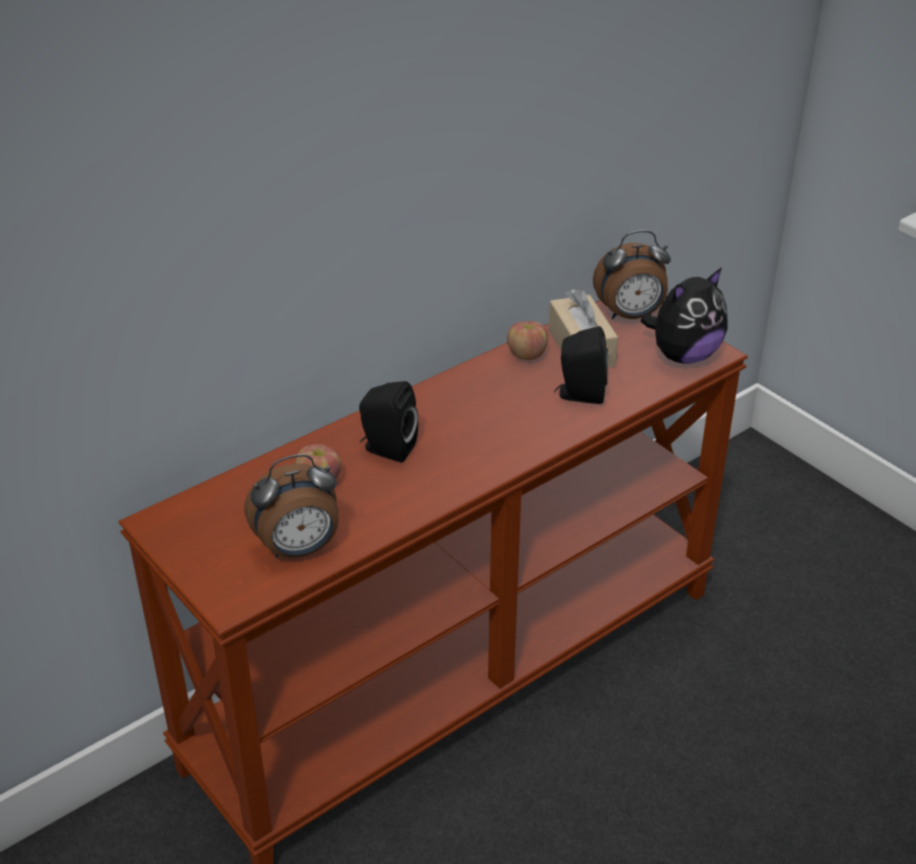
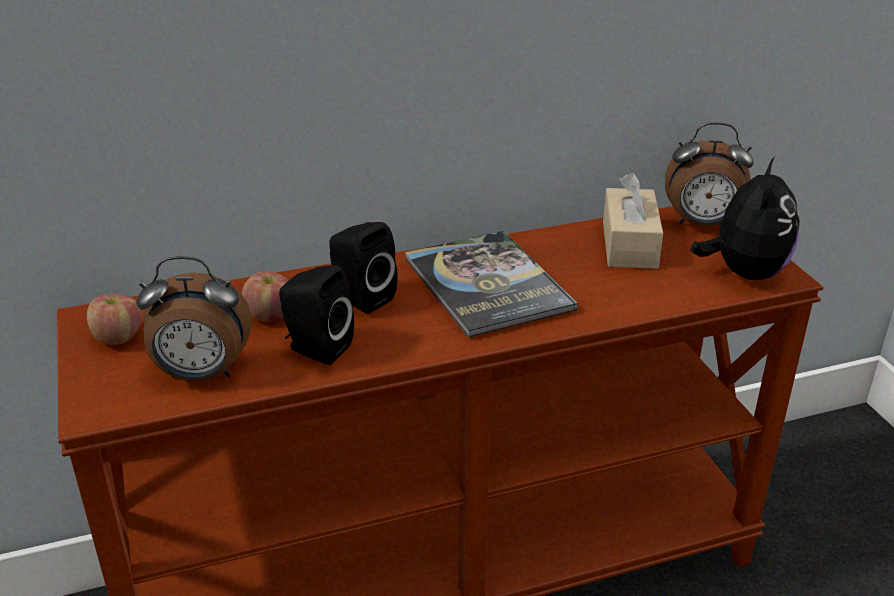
camera: 20 degrees right, 5 degrees down
(485, 412) = (487, 284): none -> book
(526, 355) = (565, 240): apple -> apple (118, 338)
(579, 394) = (602, 288): black speaker -> black speaker (315, 348)
(683, 356) = (744, 272): plush toy -> plush toy turned 60 degrees counterclockwise

